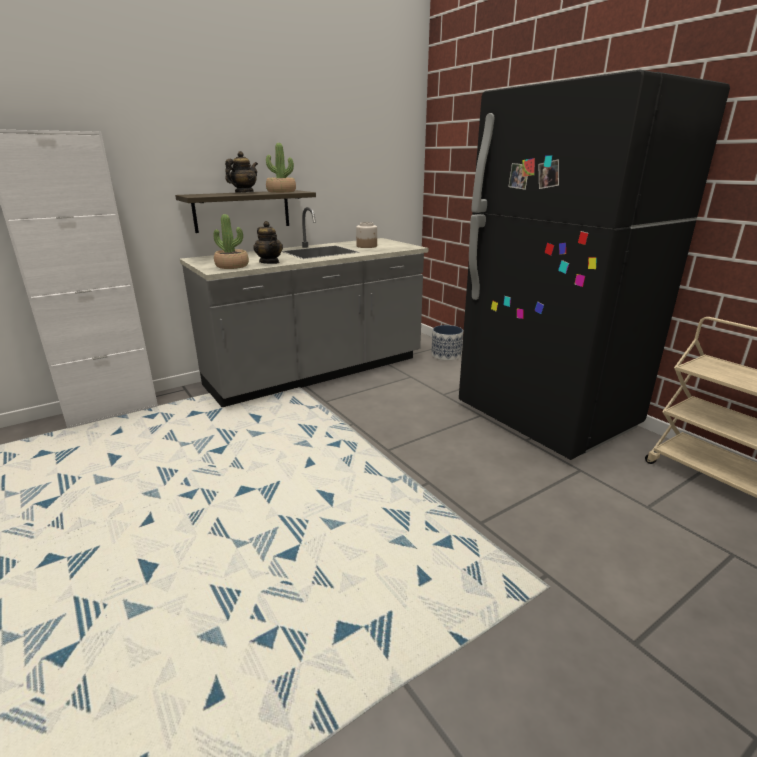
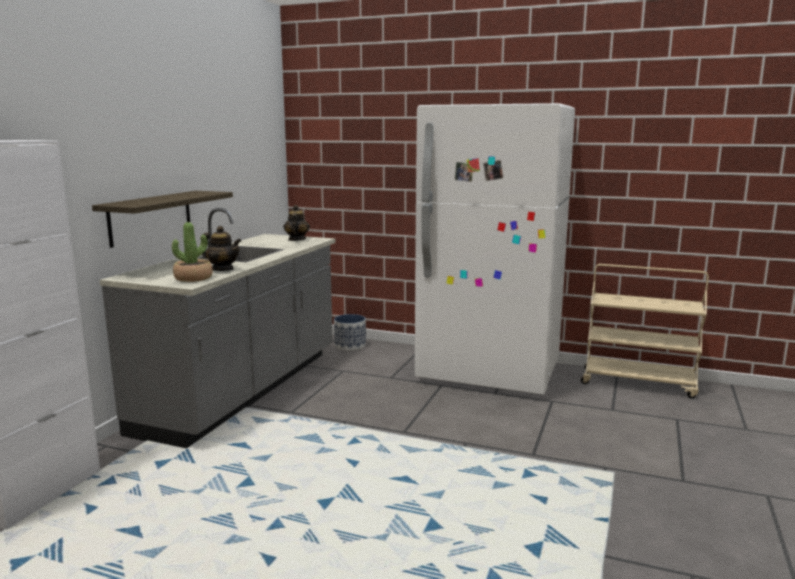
camera: 35 degrees left, 10 degrees down
(244, 192) = (160, 197): teapot -> teapot (296, 239)
(281, 191) = (195, 193): potted plant -> none
(367, 246) = (275, 243): jar -> none
(546, 417) = (489, 373): black fridge -> white fridge

